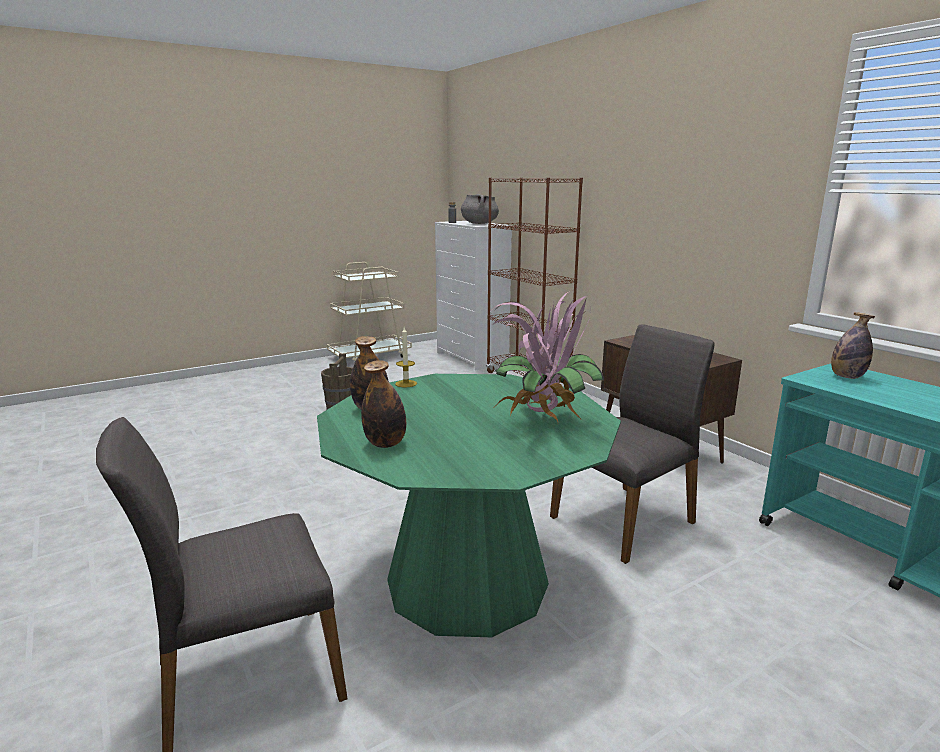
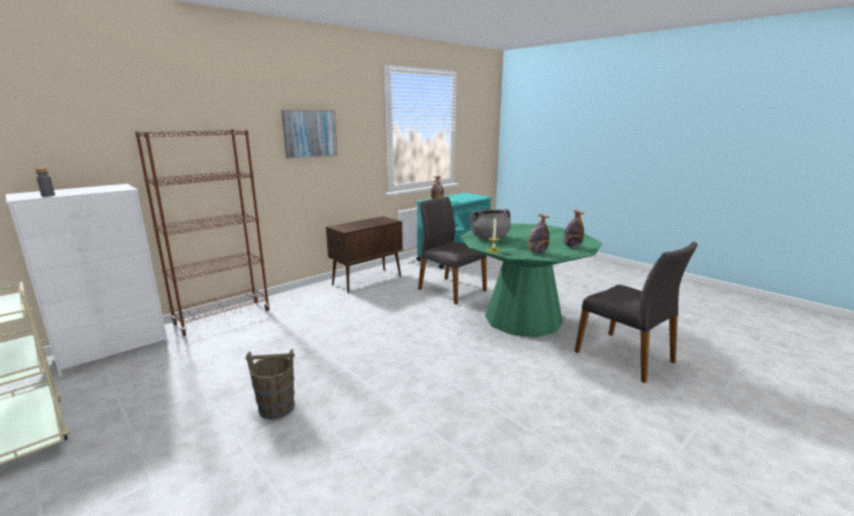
camera: 100 degrees left, 0 degrees up
(479, 223) = (89, 189): grey cooking pot -> grey cooking pot (489, 238)
(543, 423) = (522, 230): potted plant -> none
(671, 187) = (310, 133): none -> picture

